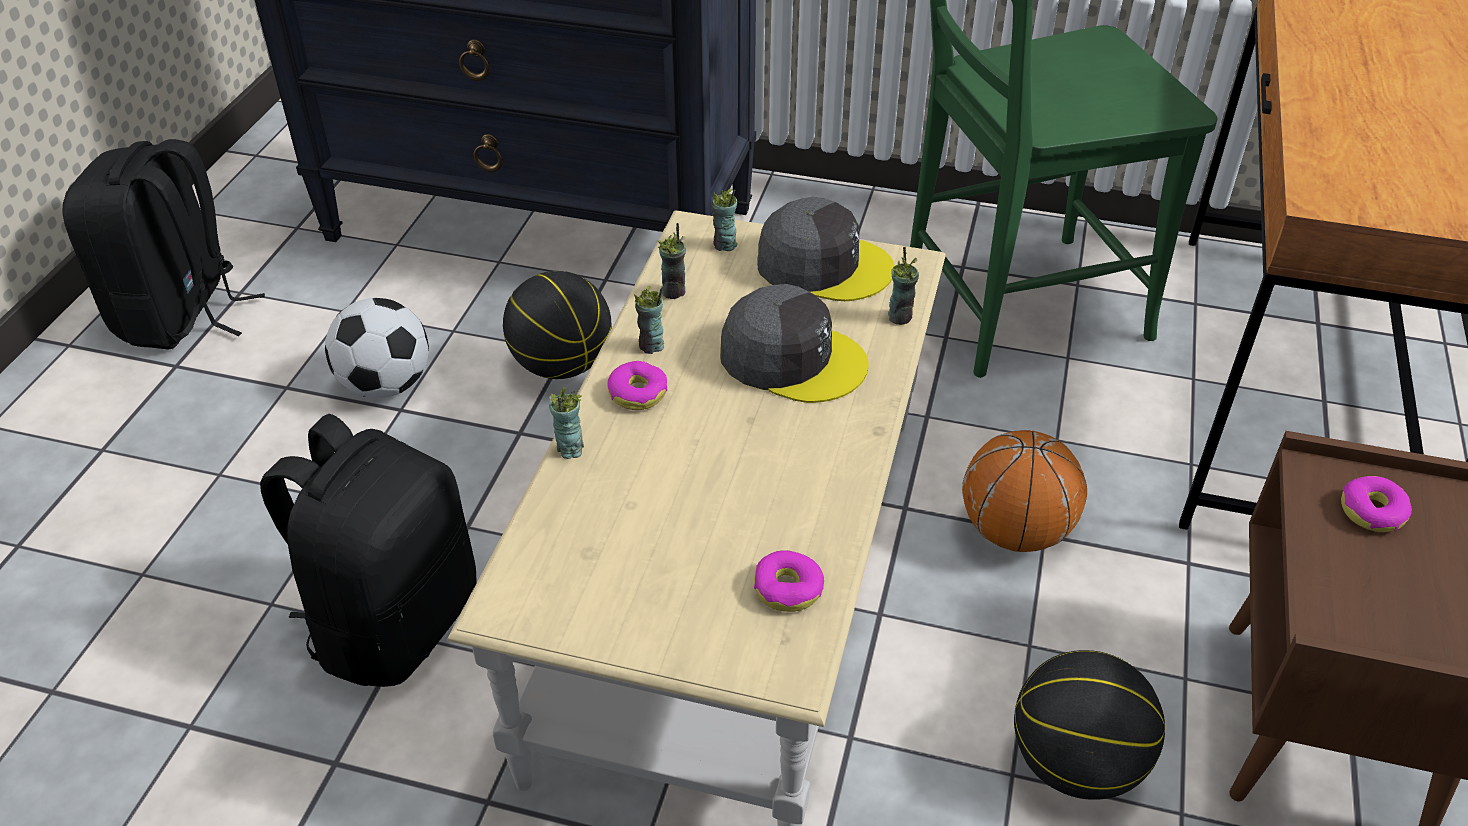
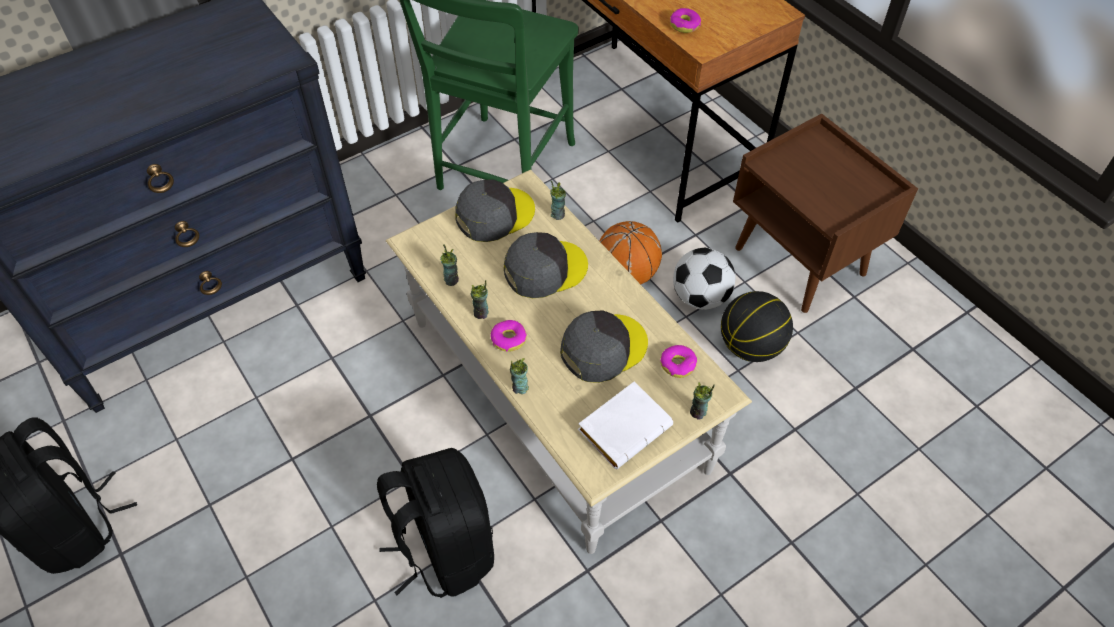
camera: 50 degrees left, 10 degrees up
(386, 385) = (264, 454): football -> football (700, 297)
(562, 365) = (341, 365): basketball -> none
(613, 592) = (624, 426): none -> white book
(724, 245) = (438, 239): cup -> cup (698, 412)
(726, 491) = (603, 348): none -> grey cap
(1371, 512) = (797, 166): donut -> donut (684, 25)

